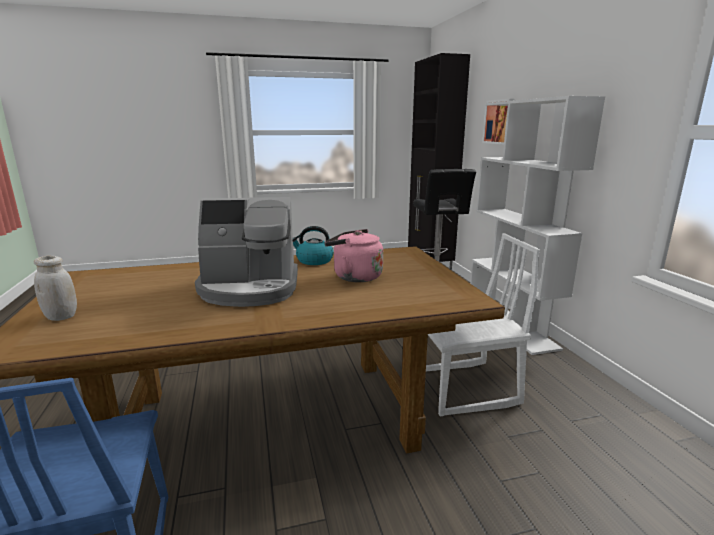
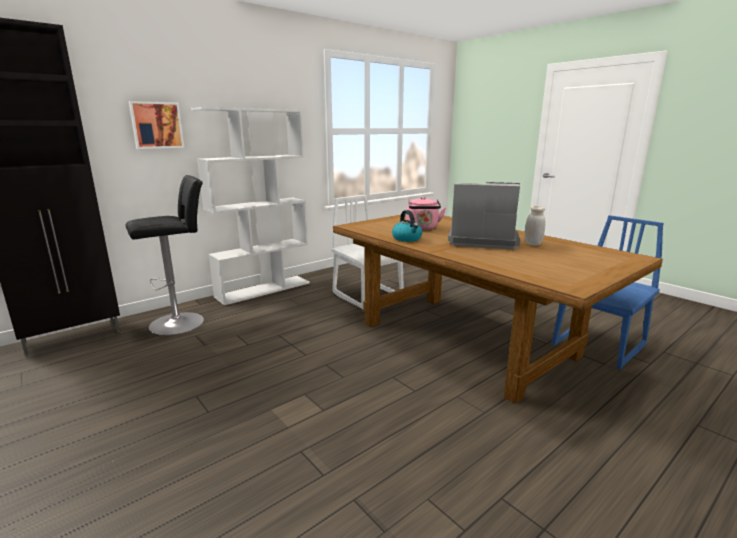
camera: 115 degrees left, 0 degrees up
(61, 316) = (602, 262): white jar -> white jar (533, 244)
(250, 288) = (481, 240): coffee machine -> coffee machine turned 45 degrees counterclockwise

